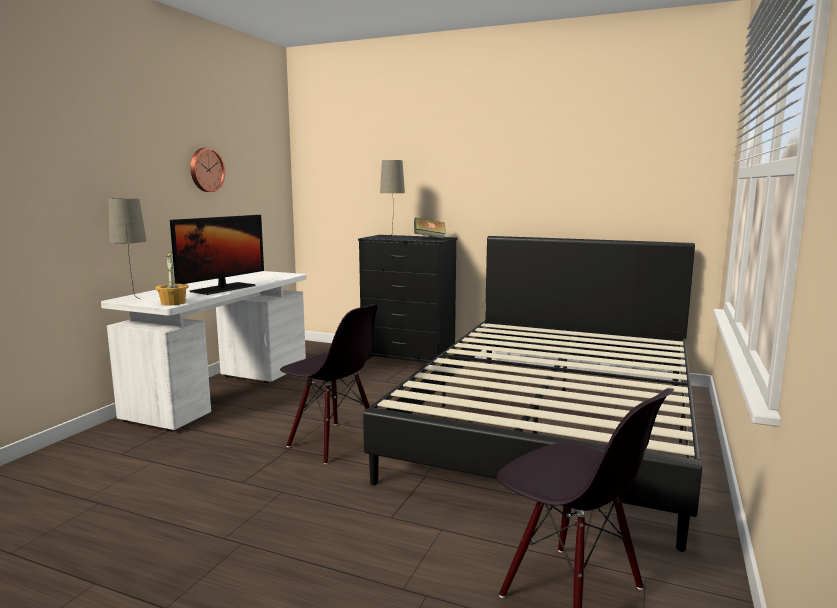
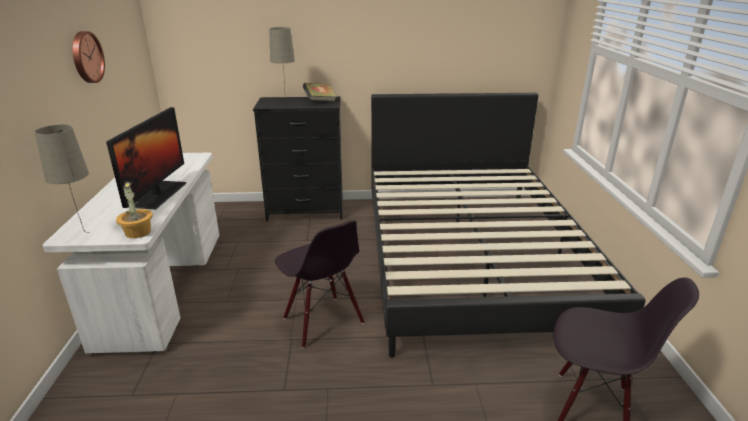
camera: 25 degrees left, 15 degrees up
(333, 442) = (322, 321): black chair -> black chair turned 45 degrees clockwise

